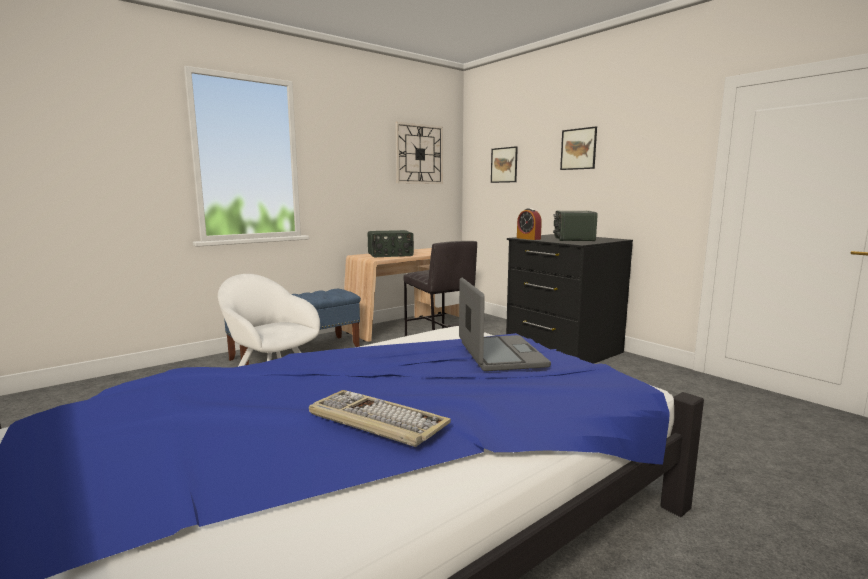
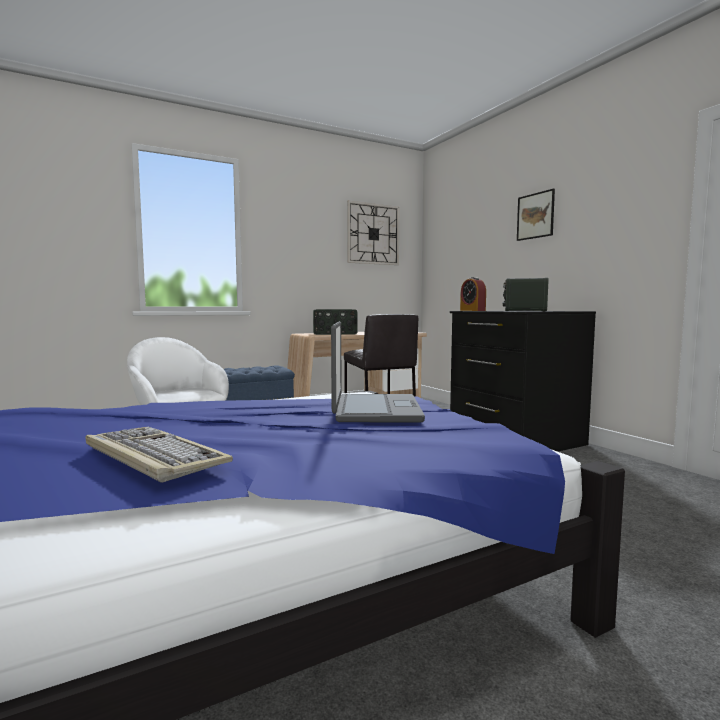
camera: 10 degrees right, 5 degrees down
(504, 165) = (461, 242): picture -> none

